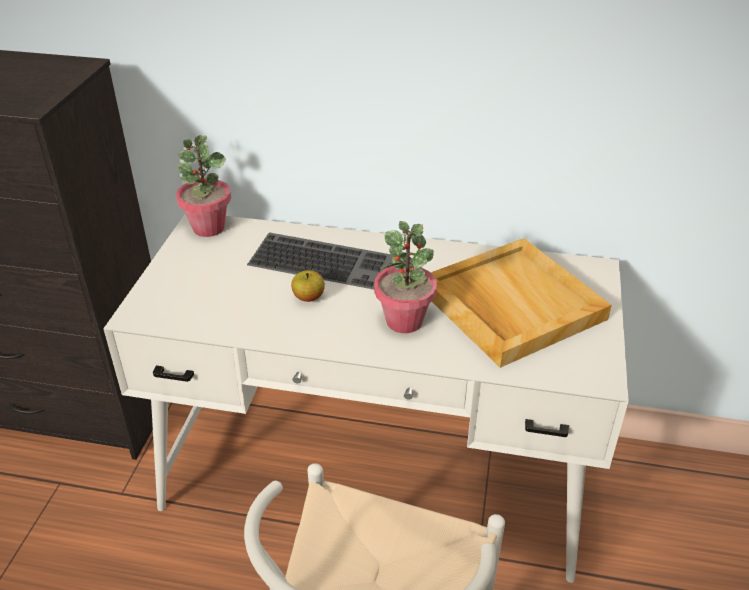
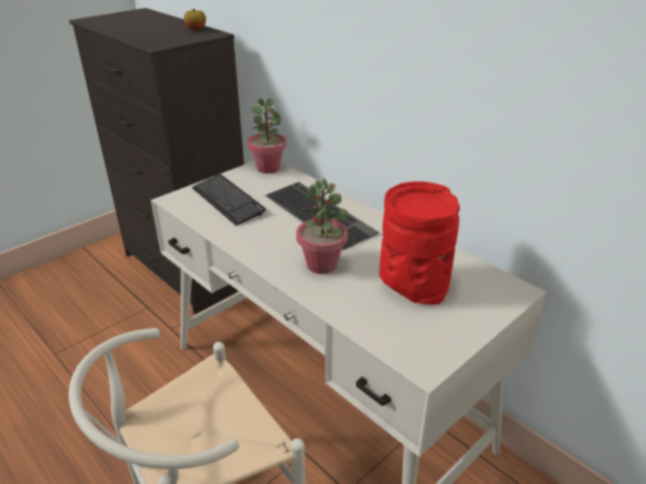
camera: 35 degrees right, 5 degrees down
(209, 289) = (228, 201): none -> keyboard
(308, 297) = (278, 227): apple -> apple (196, 29)
(510, 304) = (412, 285): beige tray -> red vase

